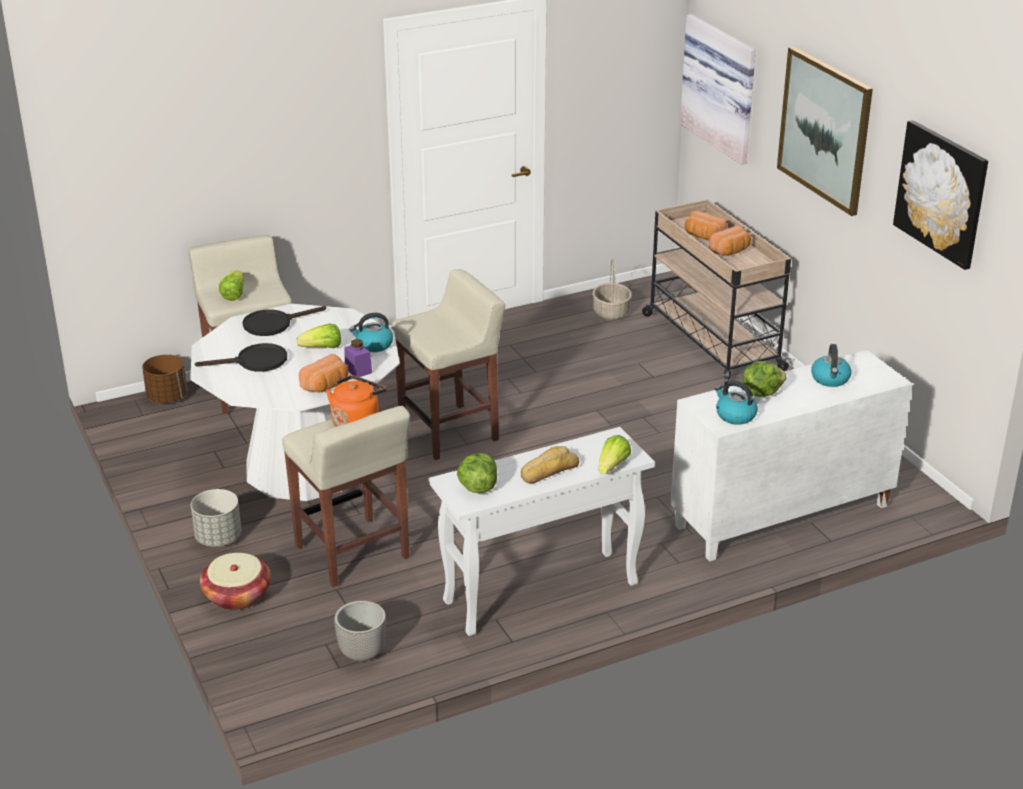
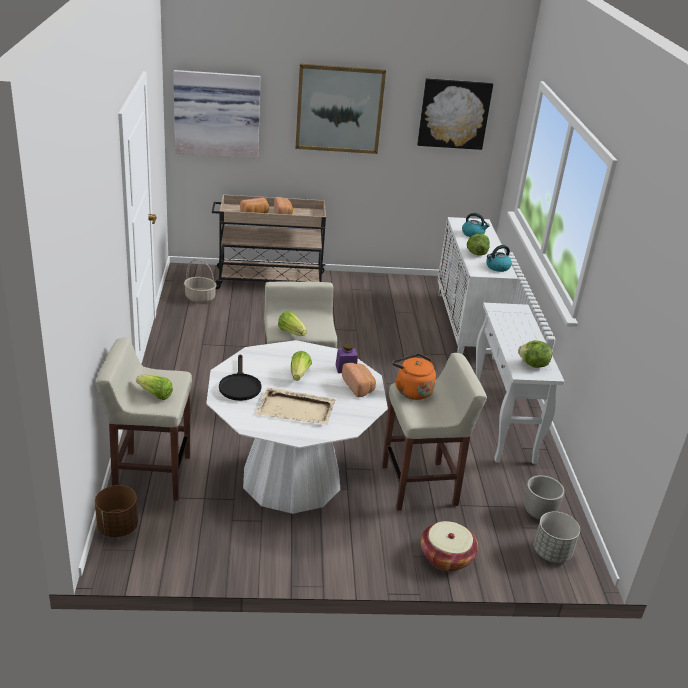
camera: 70 degrees left, 0 degrees up
(218, 538) = (364, 549): grey planter -> grey planter (552, 553)
(255, 362) = (296, 409): black frying pan -> beige tray
(373, 345) = (312, 353): kettle -> none
(548, 471) = (523, 337): bread -> none
(612, 466) = (528, 317): lettuce -> lettuce (291, 332)

